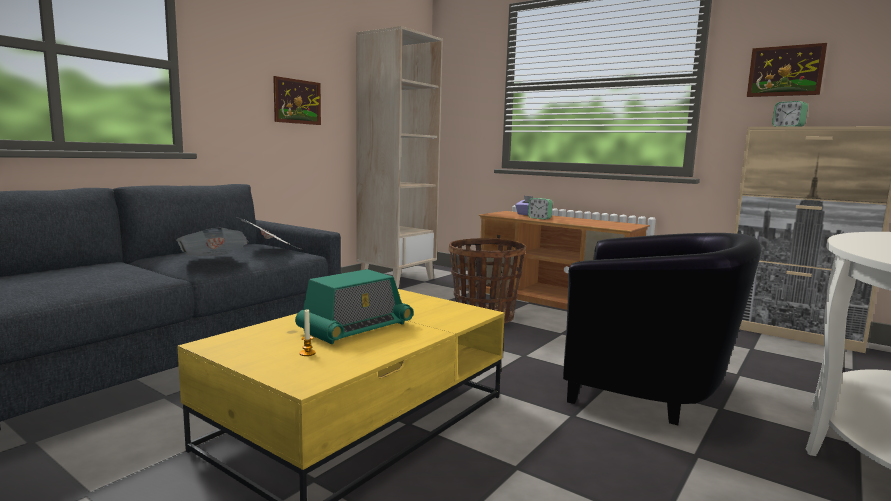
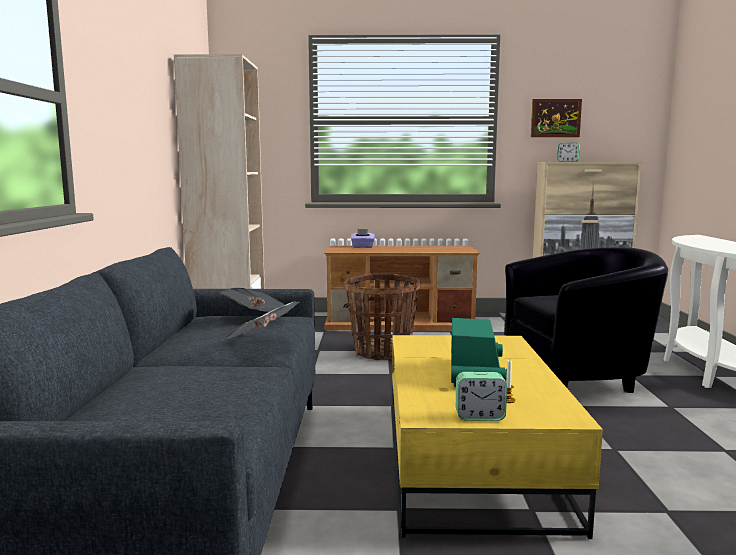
camera: 35 degrees left, 0 degrees up
(297, 101) = (143, 139): picture -> none
(539, 218) = (384, 249): alarm clock -> alarm clock (480, 416)

